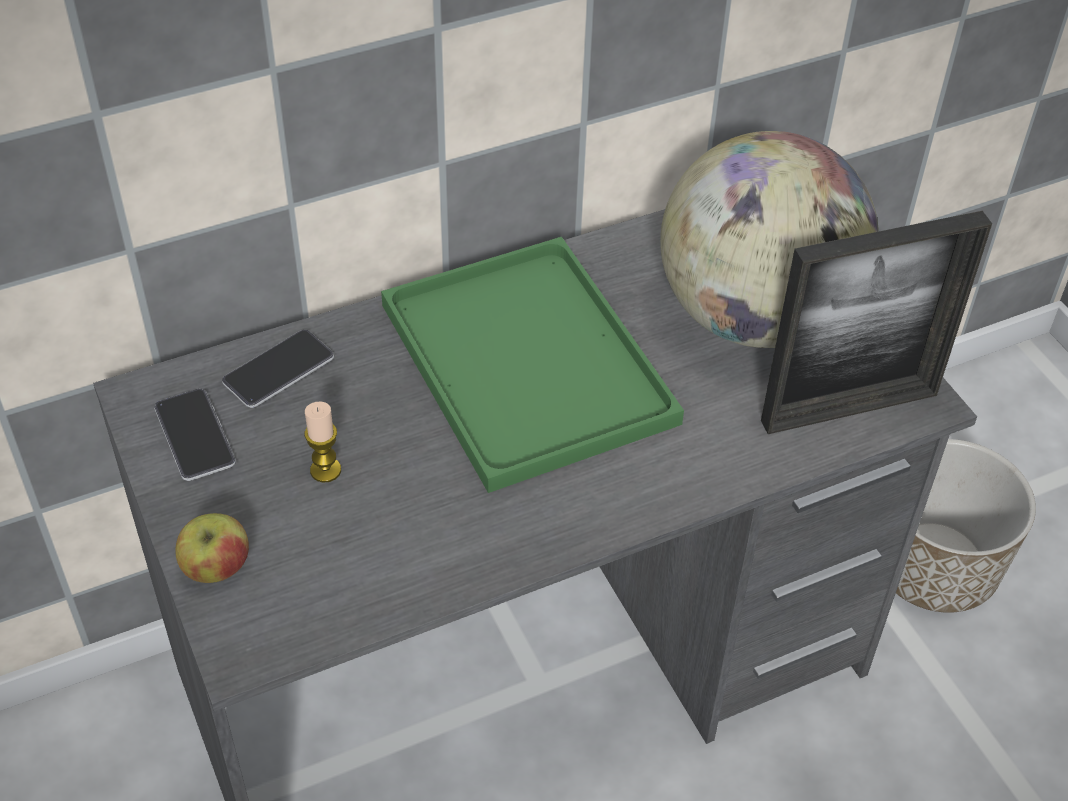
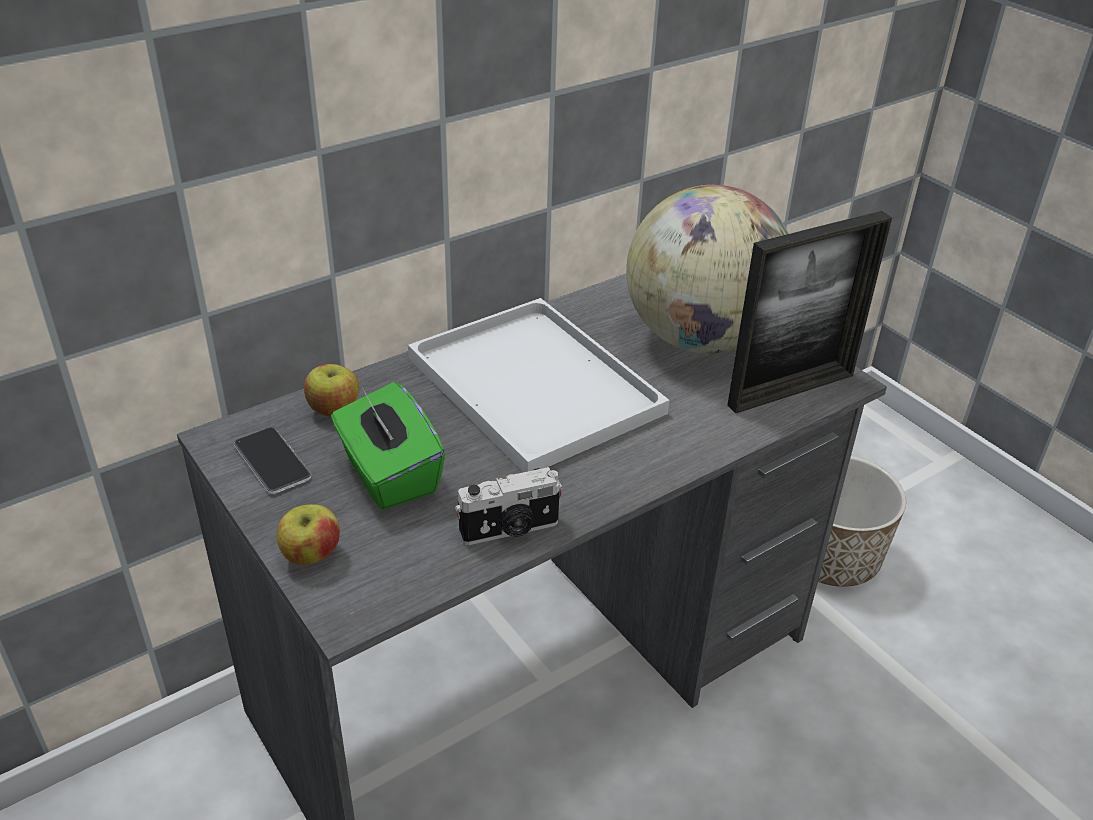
camera: 10 degrees left, 10 degrees down
(278, 370) = (333, 409): phone -> apple
(325, 470) = (389, 474): candle -> green tissue box
(450, 565) = (510, 530): none -> camera
(521, 360) = (529, 383): green tray -> white tray

